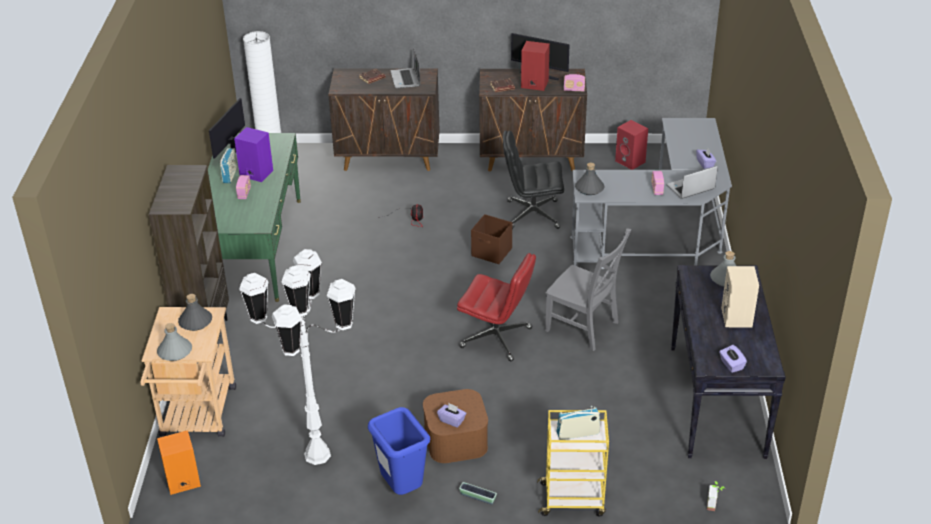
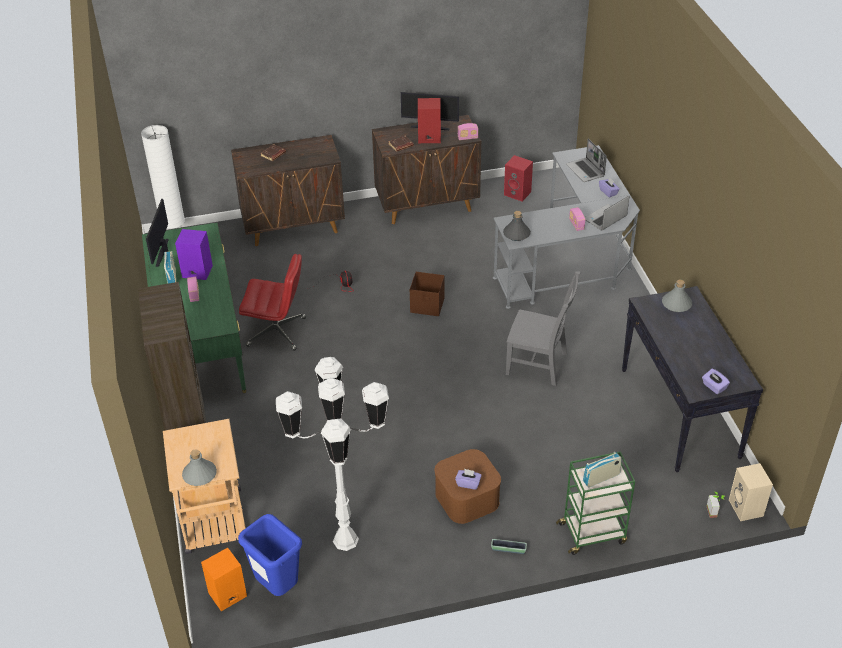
camera: 15 degrees left, 5 degrees up
(195, 322) = (206, 439): grey bottle -> none
(402, 488) = (437, 556): blue trash can -> blue trash can (277, 587)
(406, 79) = (306, 151): laptop -> laptop (586, 171)
(497, 338) = (465, 390): red office chair -> red office chair (277, 332)
(532, 215) = (449, 261): black office chair -> none
(573, 499) = (593, 533): yellow cart -> green cart
(737, 318) = (701, 340): beige speaker -> beige speaker (747, 508)

